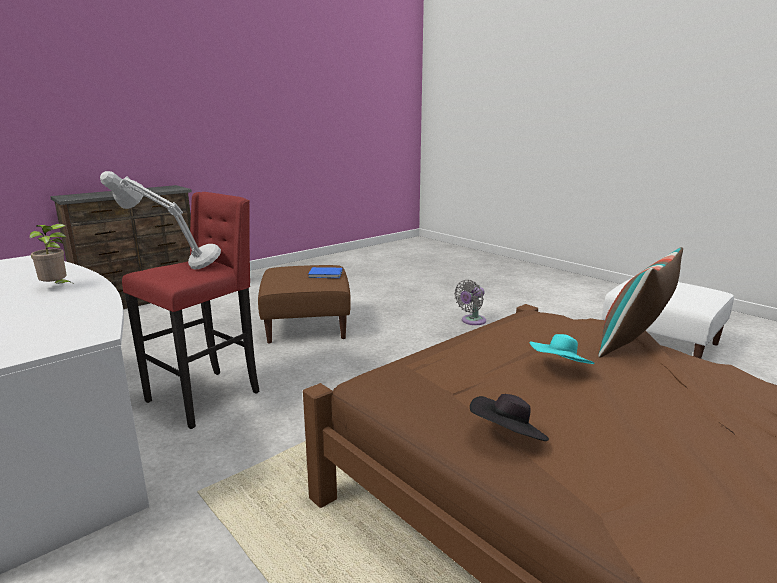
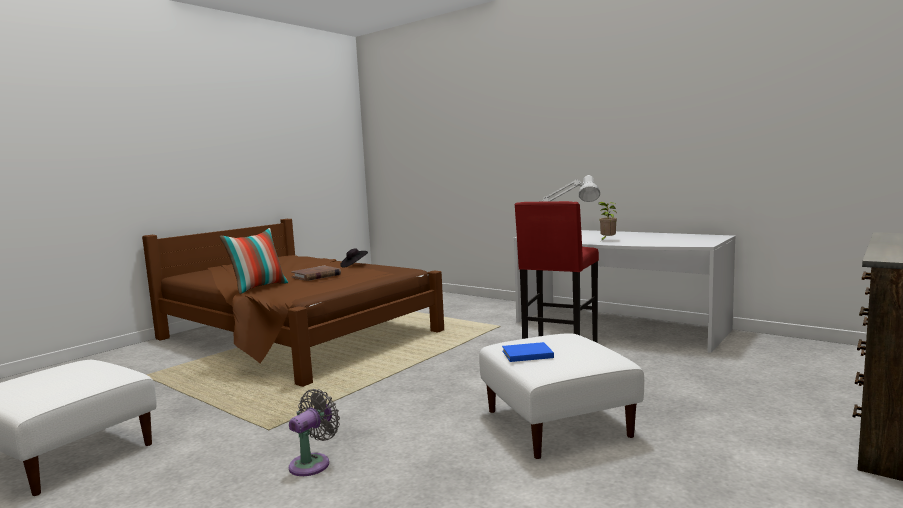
camera: 170 degrees right, 10 degrees down
(306, 325) = (558, 423): brown ottoman -> white ottoman
(559, 369) = (316, 276): turquoise hat -> brown book

